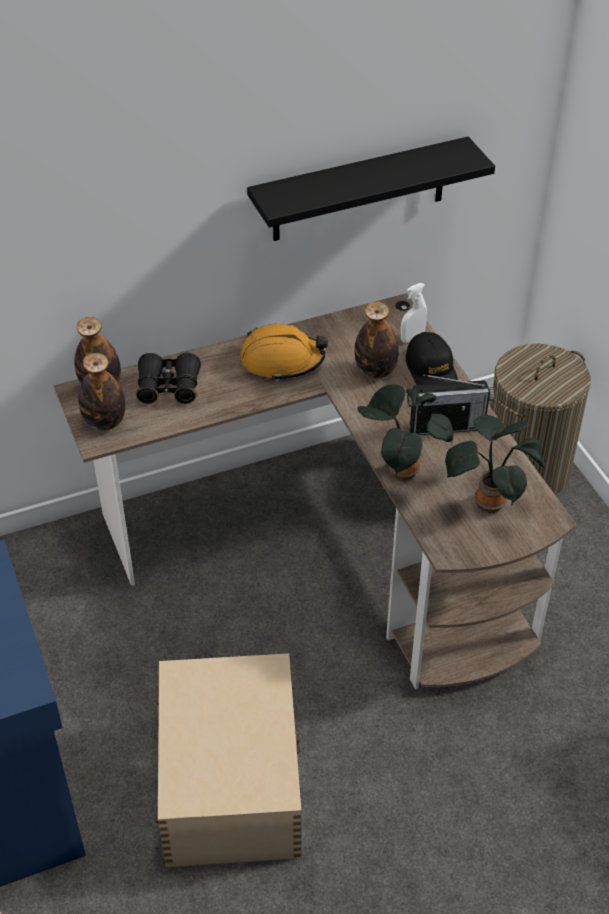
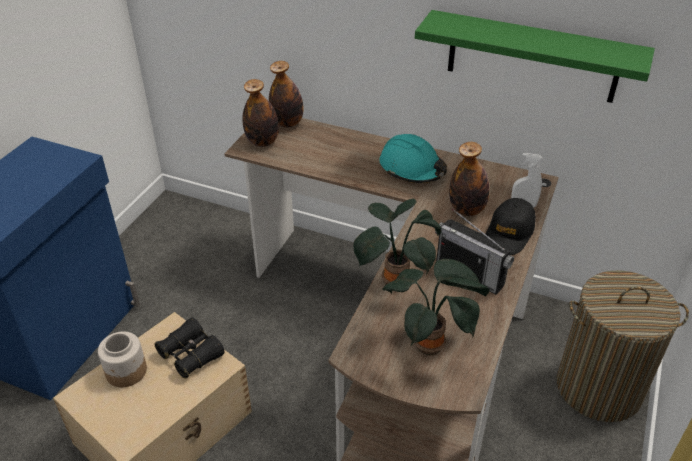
camera: 45 degrees right, 5 degrees down
(168, 387) = (323, 144): black binoculars -> black binoculars (191, 354)
(193, 743) = (126, 371): none -> jar
(282, 361) = (412, 169): orange hard hat -> turquoise hard hat
(359, 190) = (532, 57): black shelf -> green shelf

